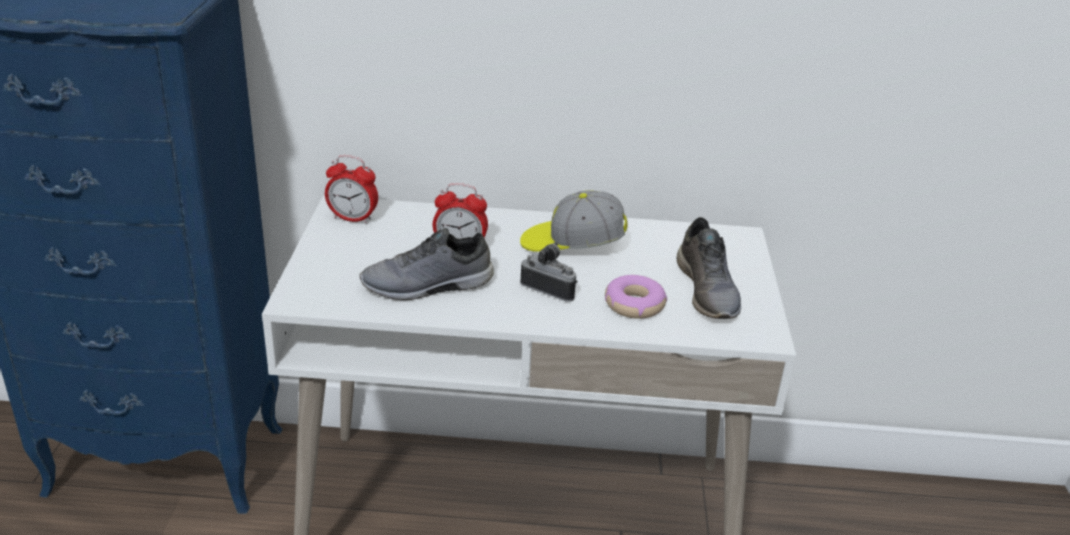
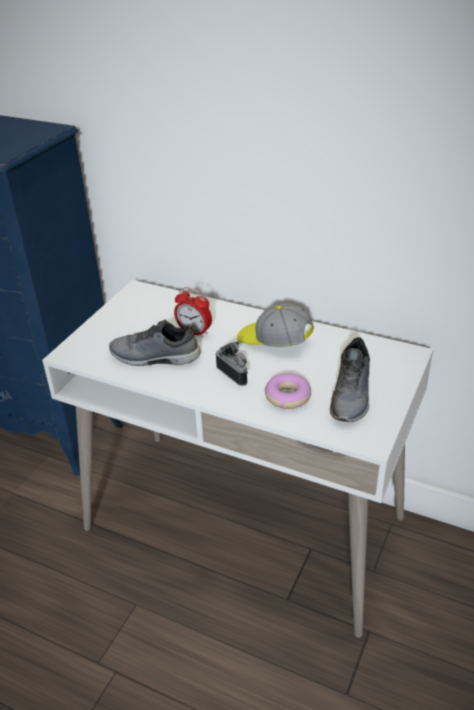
camera: 25 degrees right, 5 degrees up
(353, 219) = (139, 300): alarm clock -> none

